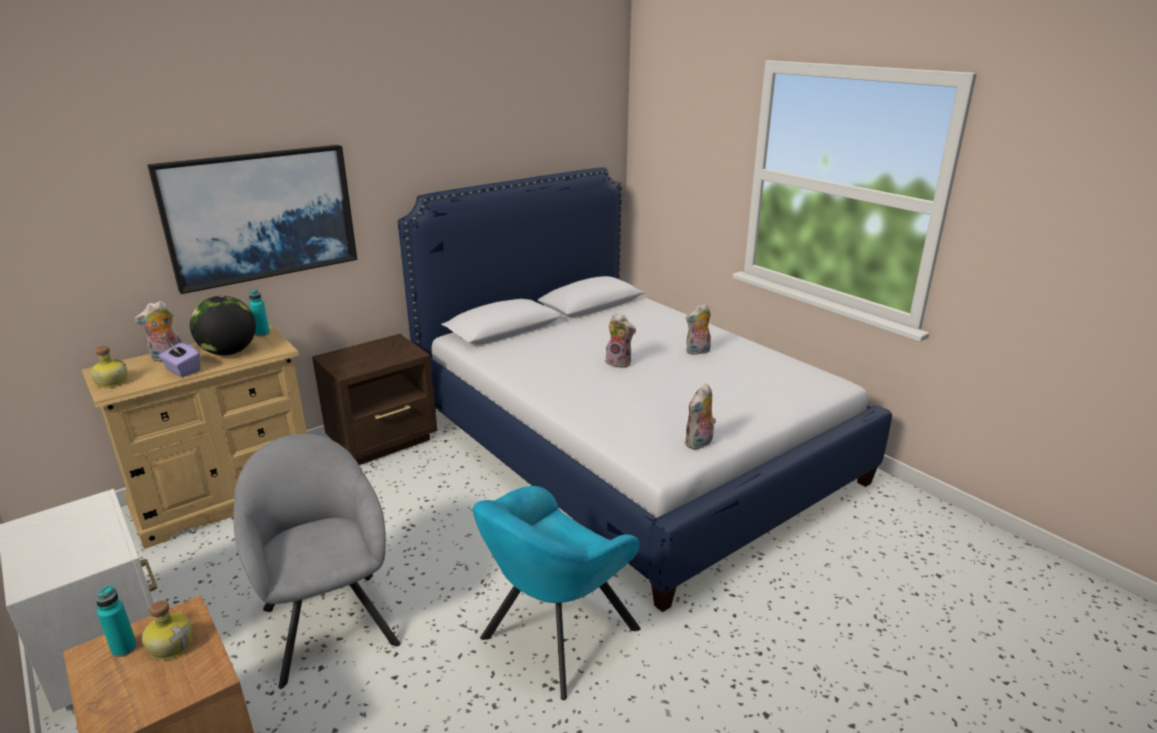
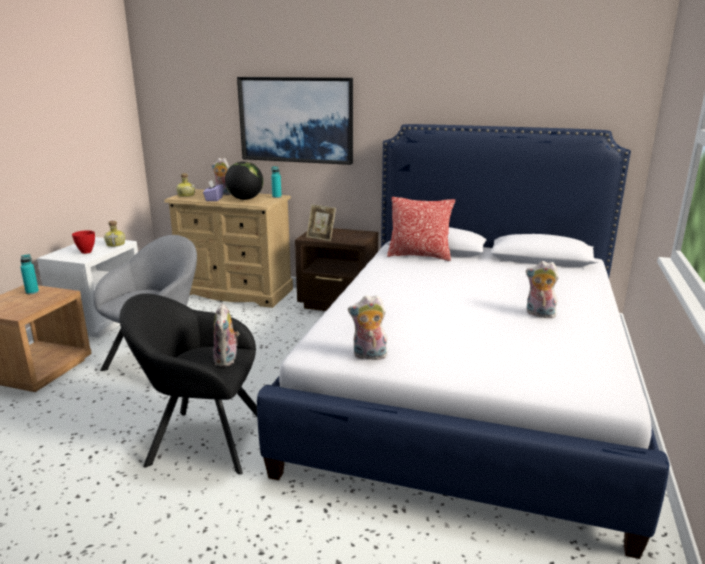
camera: 55 degrees right, 5 degrees down
(81, 545) = (87, 252): none -> red bowl
(171, 645) = (38, 299): bottle -> bottle (116, 244)
(363, 366) = (321, 238): none -> picture frame
(509, 342) = (419, 256): none -> pillow
(554, 637) = (201, 439): turquoise armchair -> black armchair
(619, 362) = (455, 293): plush toy -> plush toy (227, 360)

